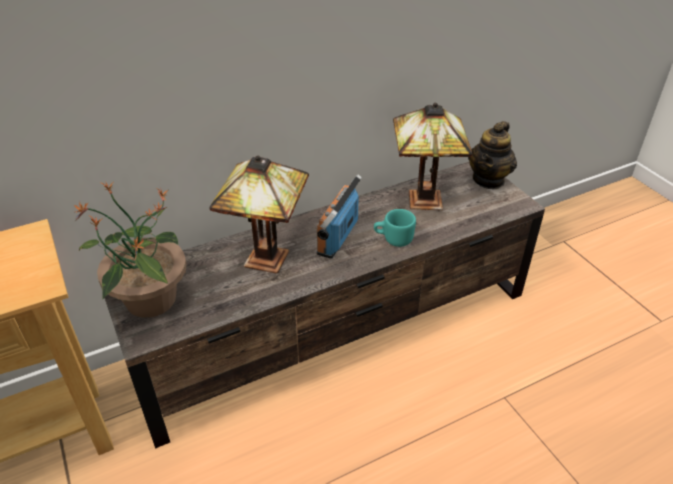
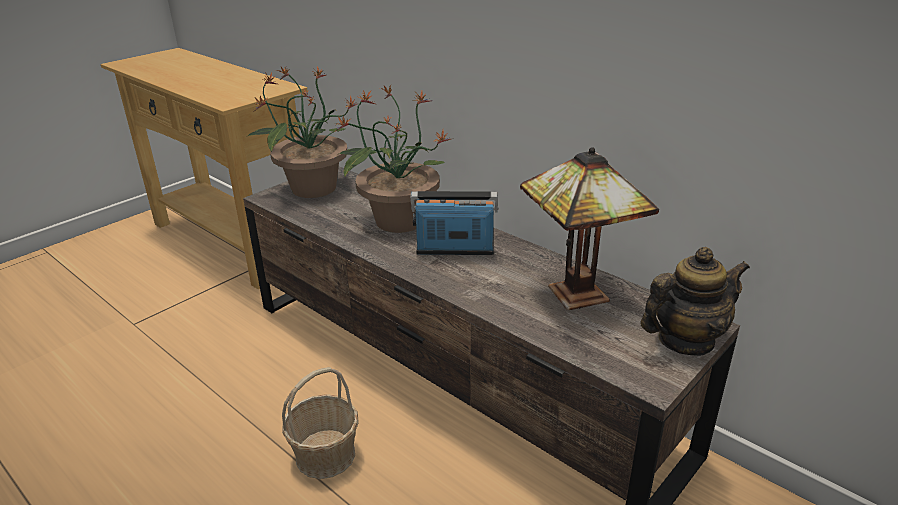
camera: 70 degrees right, 10 degrees down
(266, 256) = (398, 220): table lamp -> potted plant
(393, 239) = (478, 285): turquoise mug -> none
(395, 429) = (326, 455): none -> basket
(489, 180) = (685, 340): teapot -> teapot turned 150 degrees clockwise

